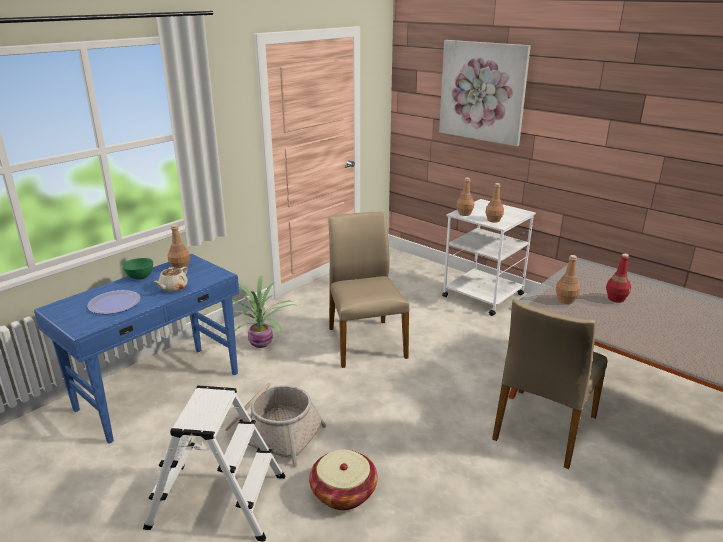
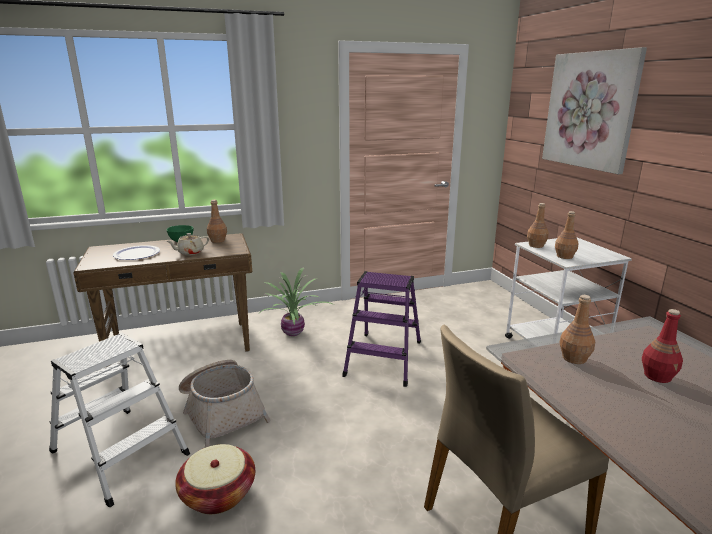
camera: 30 degrees right, 5 degrees down
(160, 391) = (182, 346): blue console table -> brown console table
(365, 342) = (384, 357): beige chair -> purple step ladder

